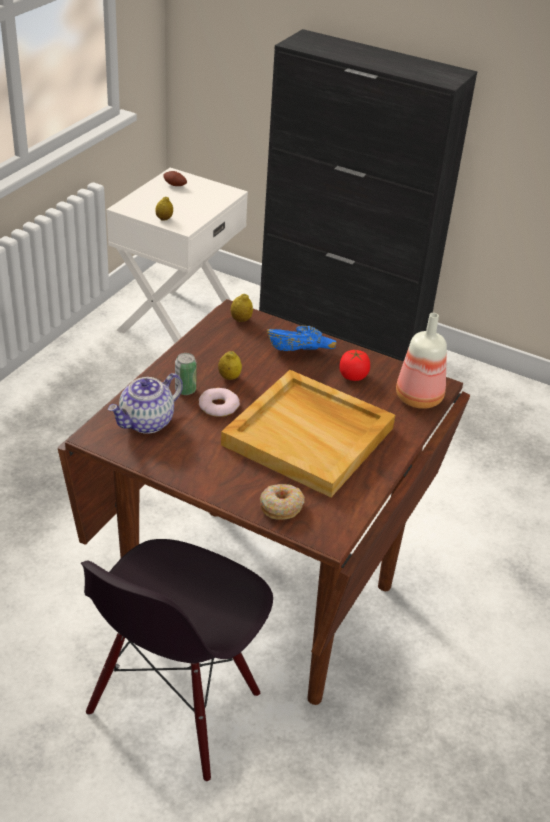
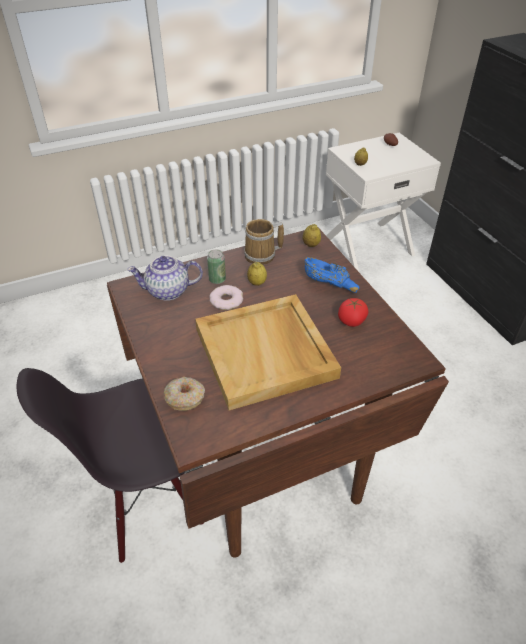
camera: 40 degrees right, 5 degrees up
(204, 348) = (262, 255): none -> mug
(418, 397) = (389, 362): bottle -> none

